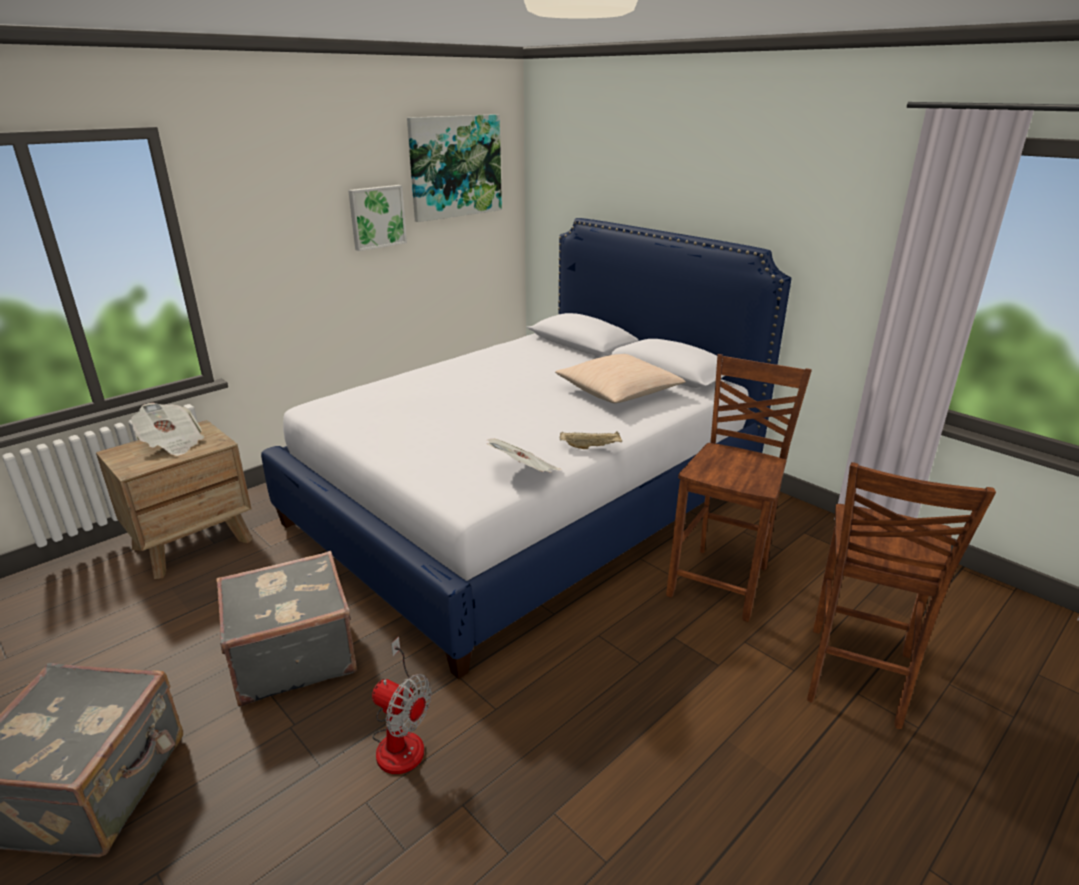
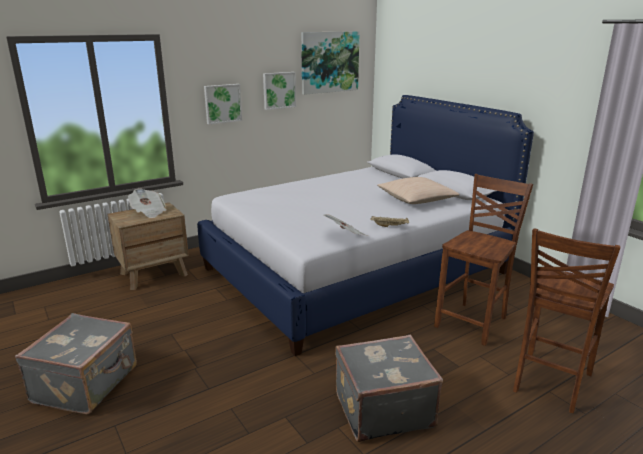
camera: 10 degrees right, 5 degrees down
(283, 244) = (222, 103): none -> picture
(292, 655) = (201, 334): grey suitcase -> grey suitcase (382, 408)
(401, 738) = (256, 381): fan -> none

